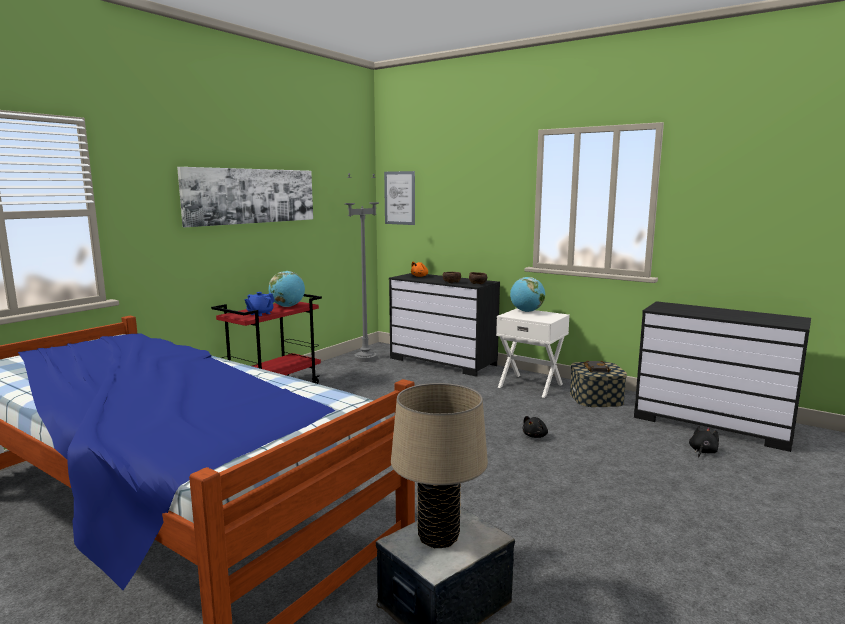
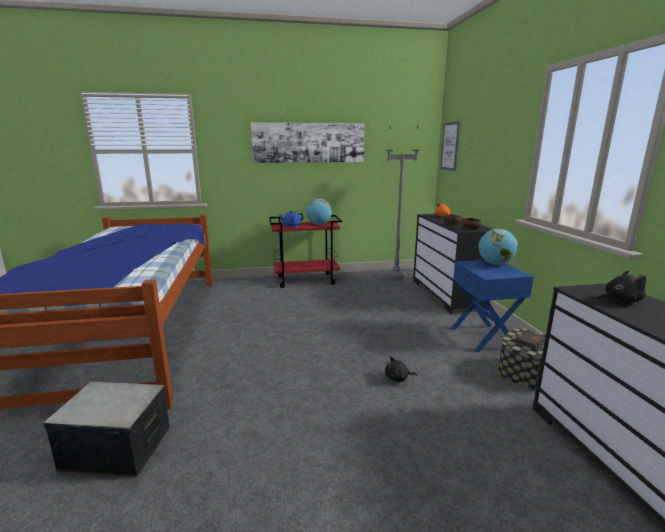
camera: 45 degrees right, 5 degrees up
(438, 537) = (108, 398): beige table lamp -> none
(530, 385) = (484, 337): white nightstand -> blue nightstand
(702, 451) = (543, 484): black plush toy -> black plush toy (620, 300)

